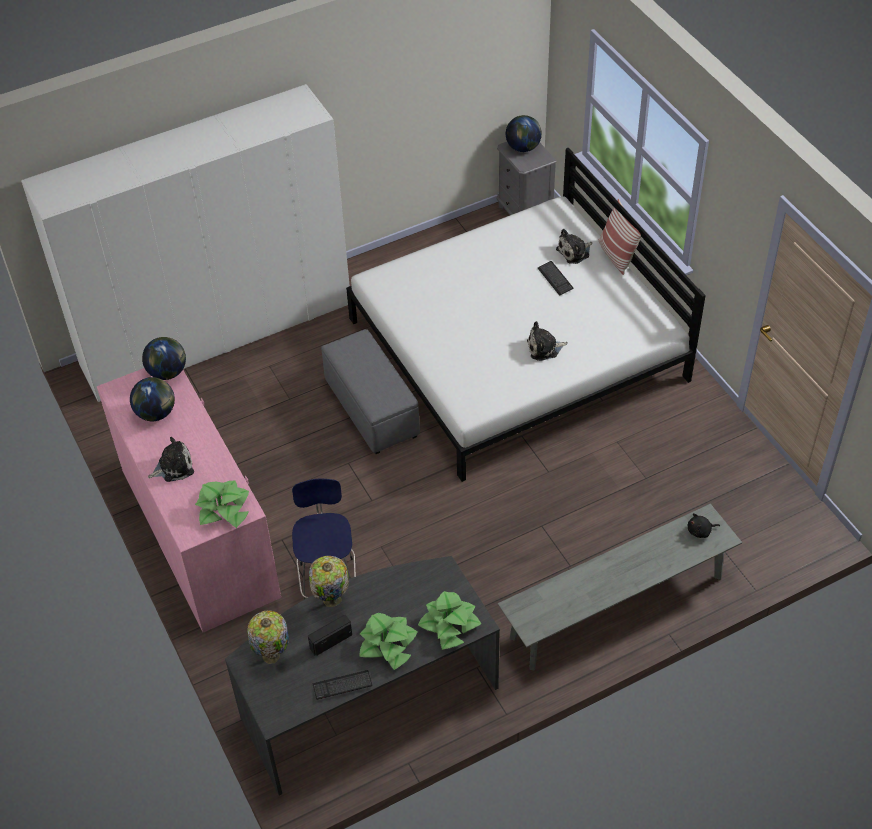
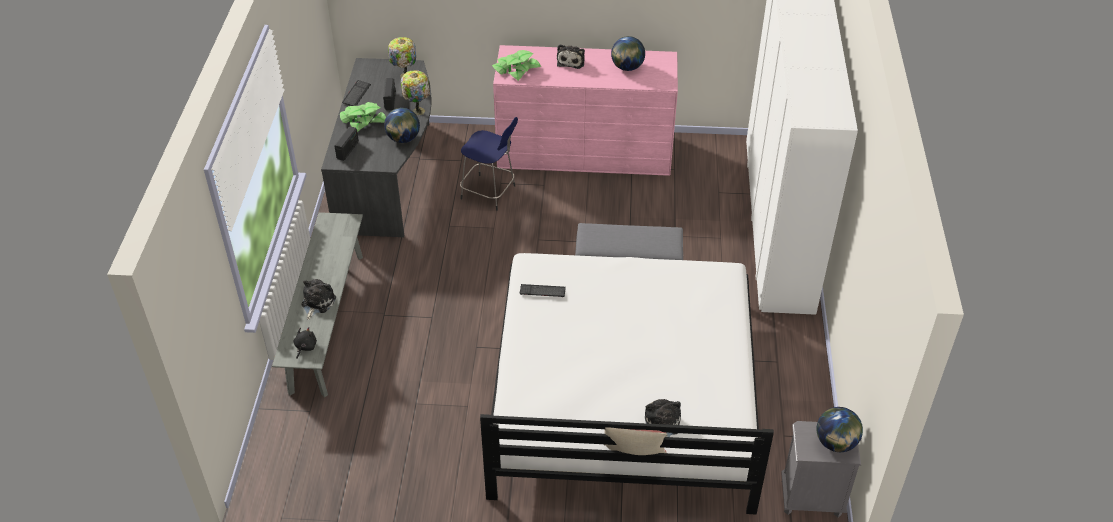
camera: 120 degrees right, 5 degrees down
(167, 372) = (663, 83): globe -> globe (403, 139)
(449, 624) = (348, 150): potted plant -> radio
(544, 348) = (558, 340): plush toy -> plush toy (317, 303)
(555, 279) = (636, 390): keyboard -> keyboard (542, 291)

